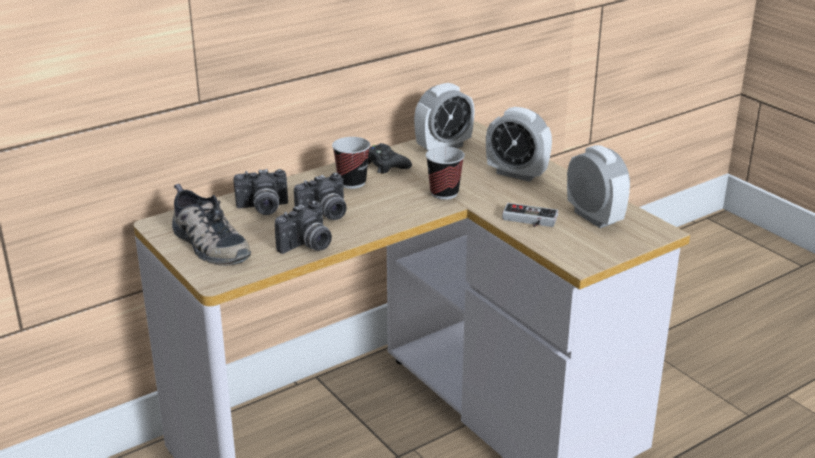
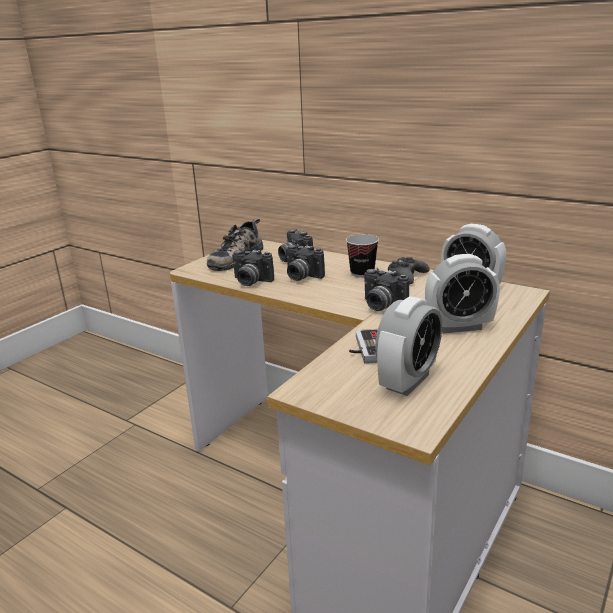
camera: 70 degrees right, 5 degrees down
(444, 193) = (381, 306): cup -> camera
(516, 174) = (459, 327): alarm clock -> alarm clock turned 105 degrees counterclockwise

